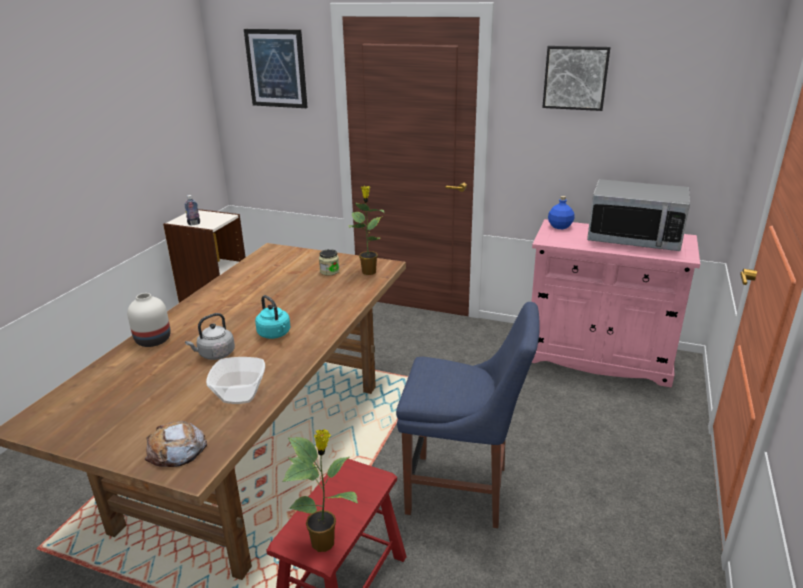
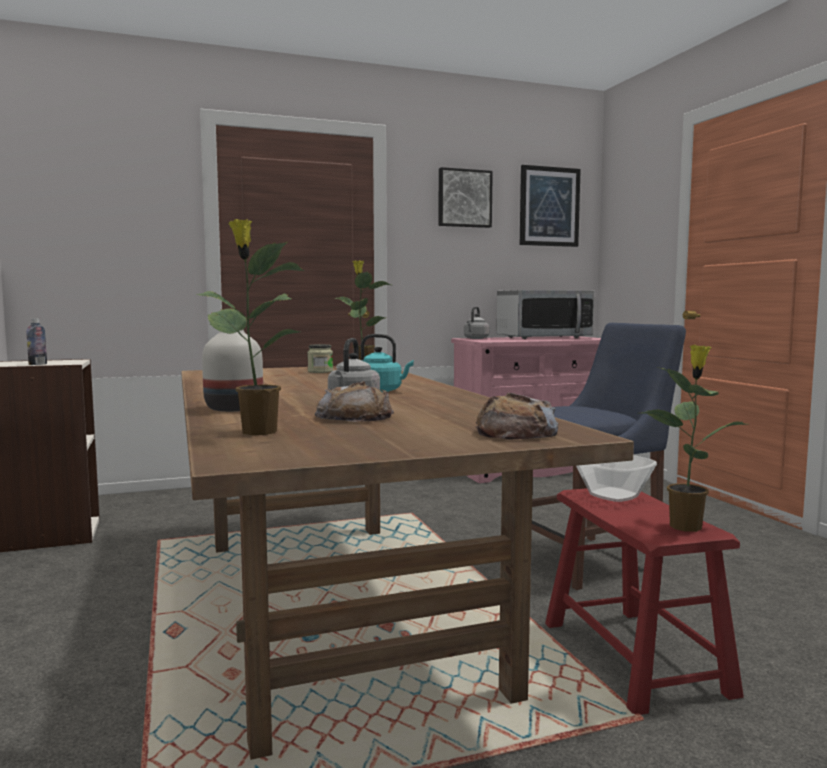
camera: 40 degrees left, 20 degrees down
(95, 386) = (256, 432): none -> potted plant
(169, 382) = (354, 417): none -> bread
(239, 394) = (464, 409): bowl -> bowl (612, 495)
(276, 68) = (116, 181): picture -> picture (549, 206)
(560, 227) = (475, 338): blue bottle -> grey kettle

